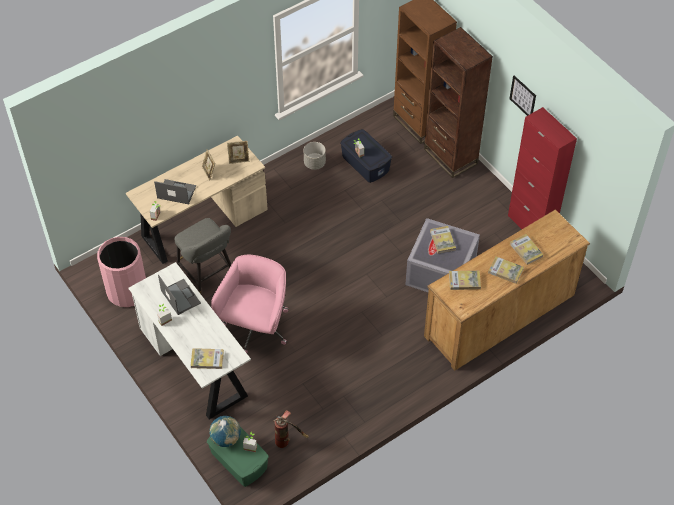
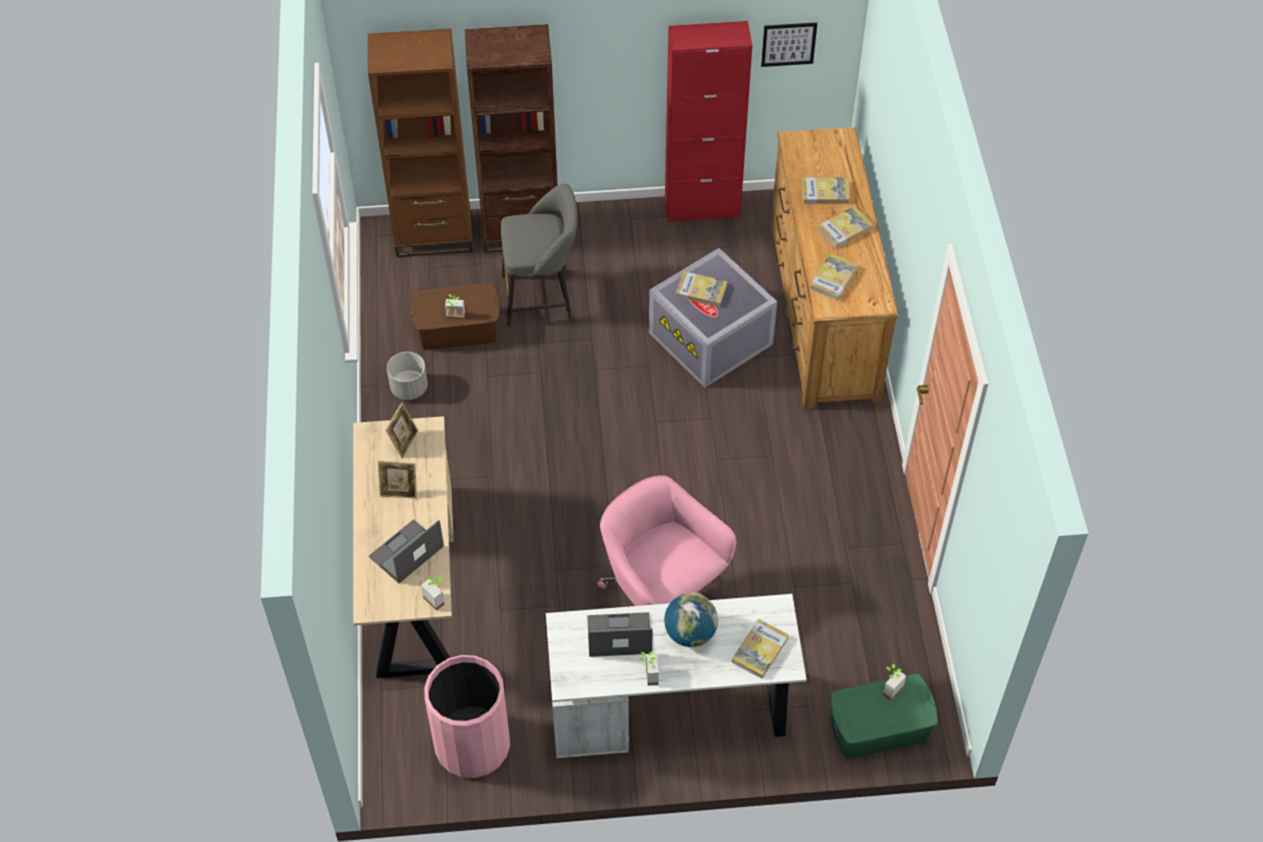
camera: 60 degrees left, 0 degrees up
(208, 274) = (518, 619): grey stool -> grey stool (542, 297)
(226, 438) = (859, 715): globe -> globe (690, 633)
(287, 440) = (880, 650): fire extinguisher -> none
(365, 163) = (457, 329): blue storage box -> brown storage box
(523, 97) = (620, 42): picture -> picture (788, 44)

